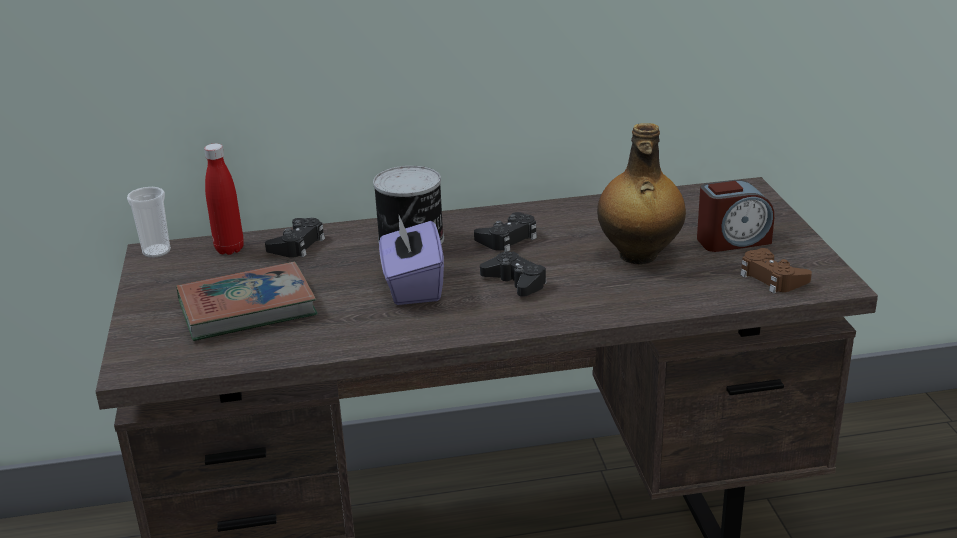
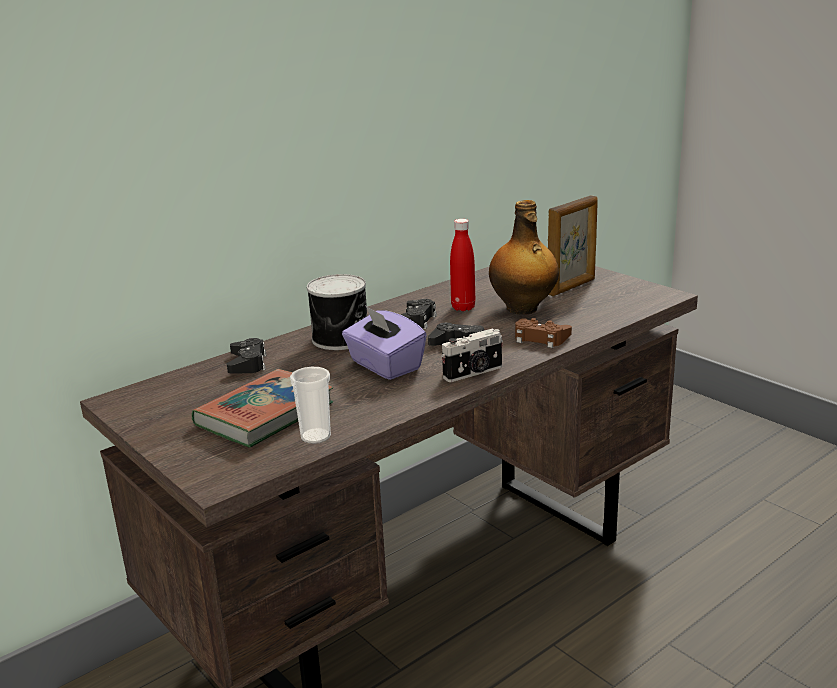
camera: 30 degrees left, 5 degrees down
(156, 251) = (118, 399): cup -> cup (316, 436)
(229, 249) = (189, 380): red bottle -> red bottle (463, 307)
(486, 323) = (474, 373): none -> camera
(732, 240) = (572, 287): alarm clock -> picture frame
(772, 278) = (625, 301): brown game controller -> brown game controller (540, 338)

